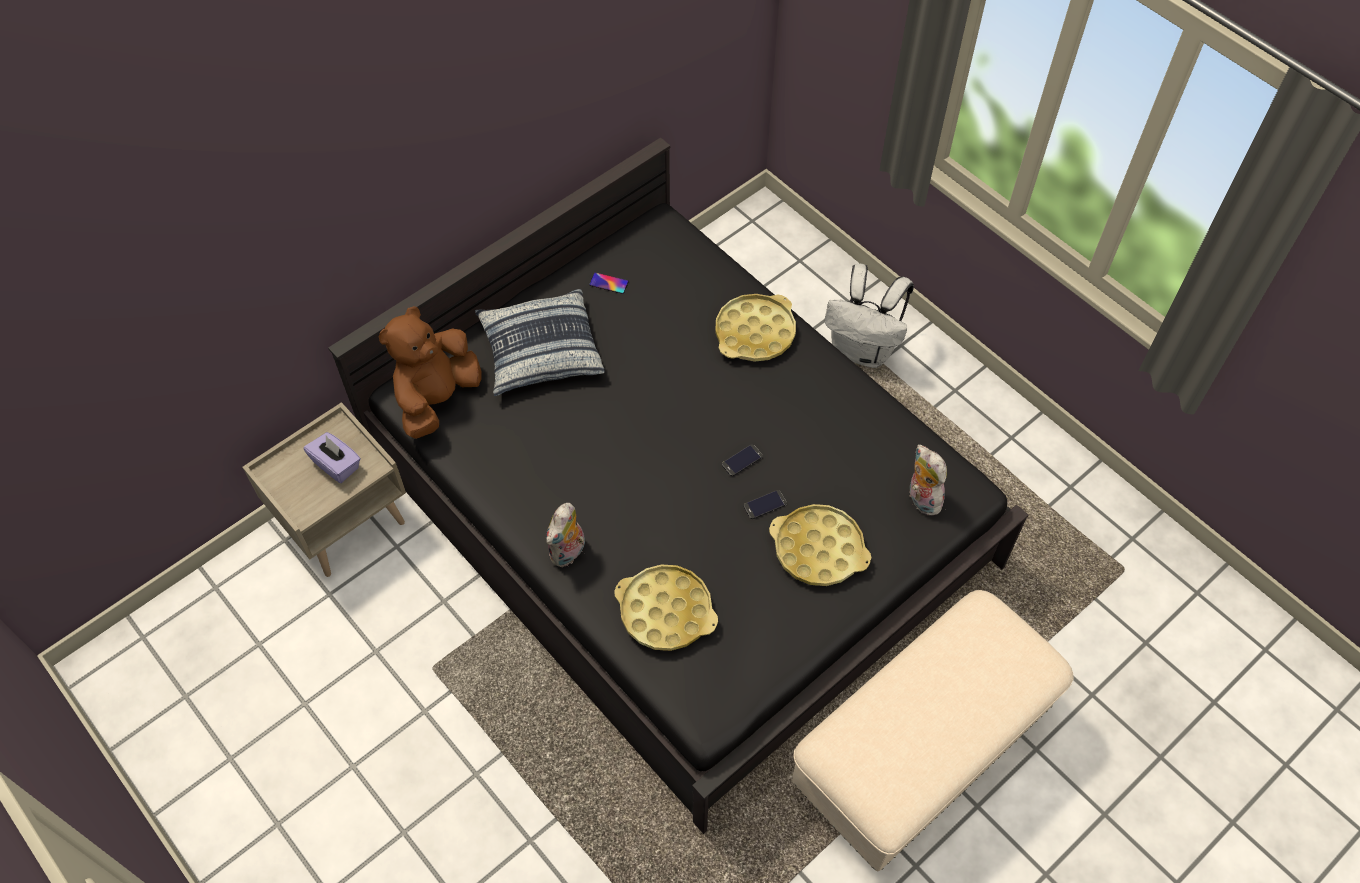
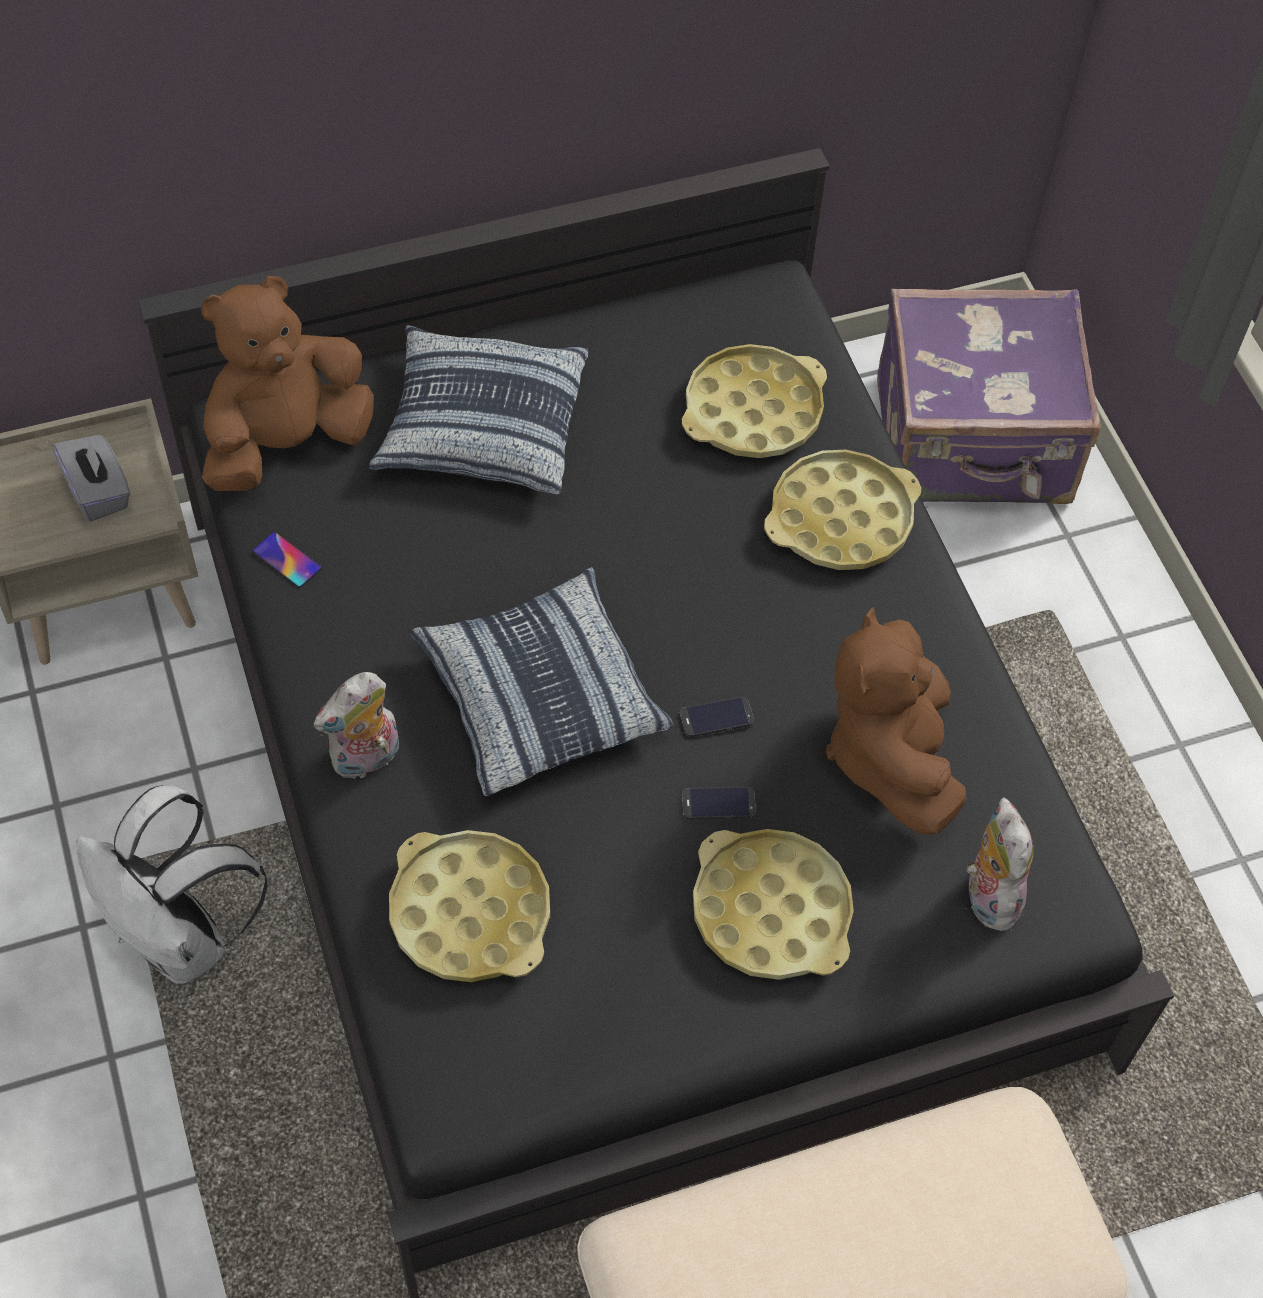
camera: 20 degrees right, 0 degrees up
(337, 465) = (98, 492): purple tissue box -> grey tissue box
(609, 283) = (643, 357): phone -> phone (287, 560)
(644, 483) = (540, 694): none -> pillow
(681, 291) = (753, 411): none -> yellow tray
(779, 271) = (973, 445): none -> purple suitcase
(839, 446) = (890, 755): none -> brown plush toy
(863, 350) = (1053, 622): white backpack -> white backpack (182, 938)

